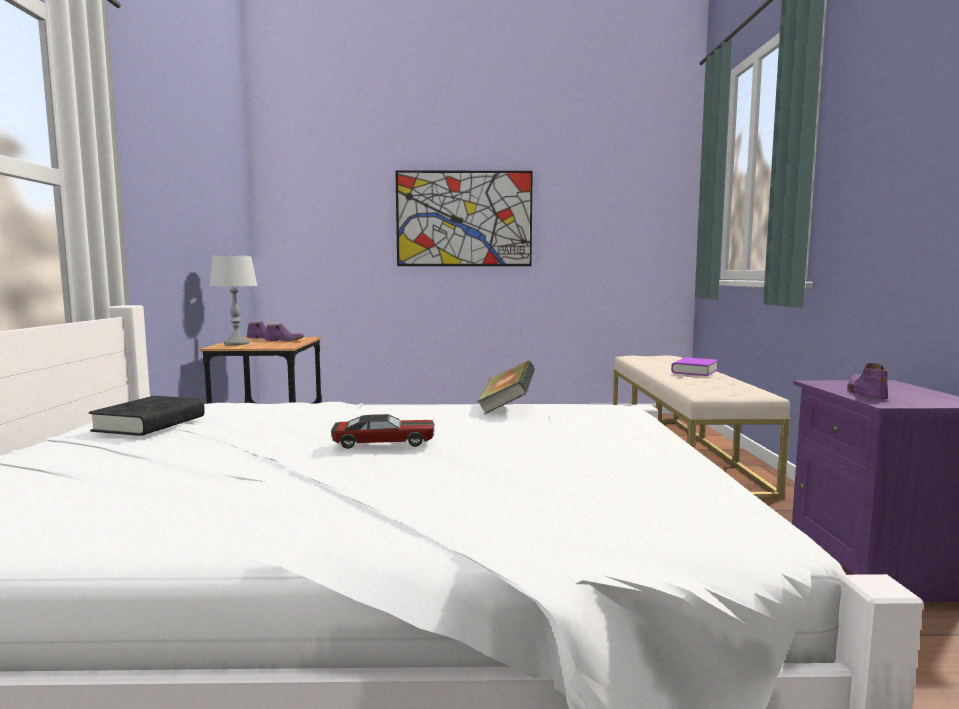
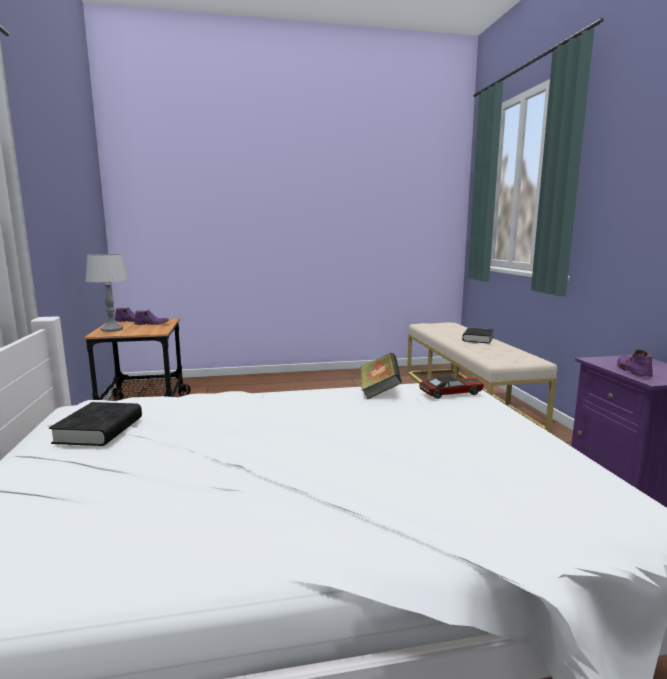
camera: 10 degrees left, 5 degrees up
(384, 442) = (316, 438): toy car -> toy car (451, 393)
(464, 219) = (289, 215): picture -> none
(694, 371) = (477, 339): purple book -> black book

